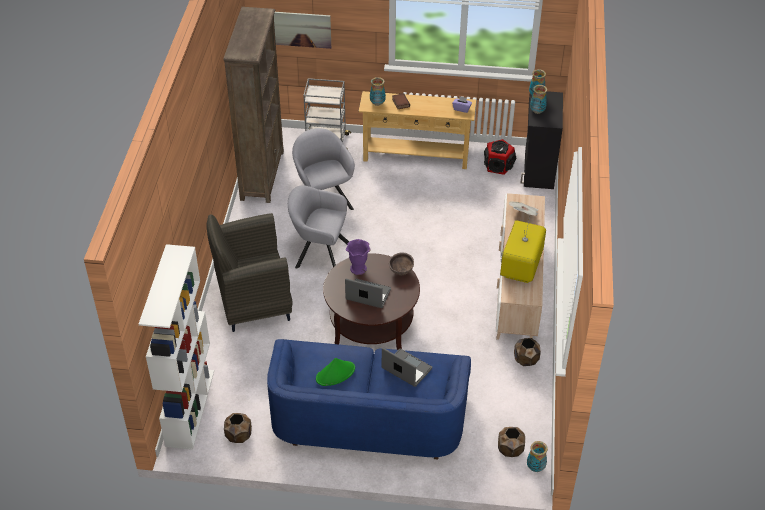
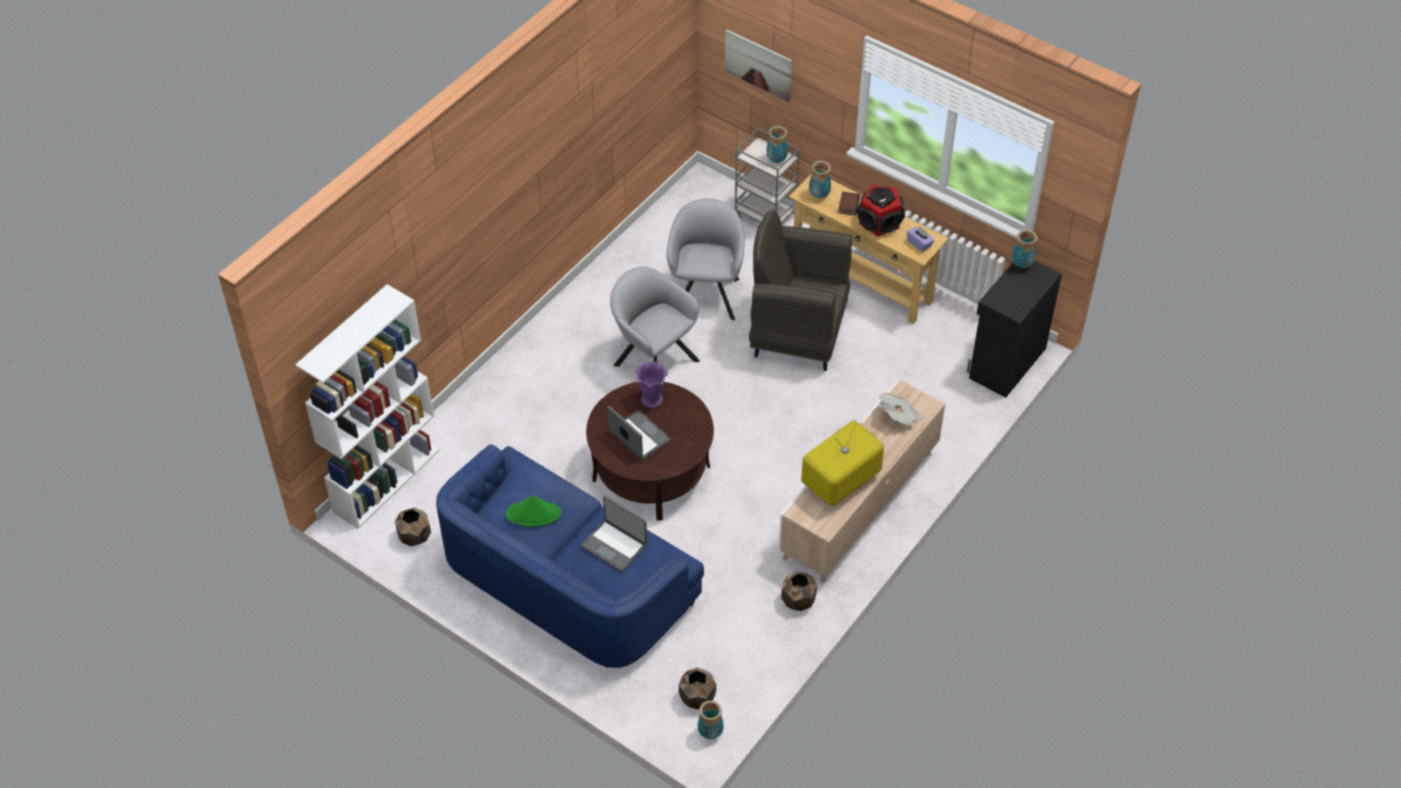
camera: 30 degrees right, 5 degrees up
(253, 302) = (537, 387): grey armchair -> grey armchair (797, 333)
(262, 175) = (658, 230): brown bookcase -> none
(401, 272) = (698, 425): brown bowl -> none
(406, 369) = (615, 545): laptop -> laptop turned 150 degrees clockwise
(498, 166) = (958, 336): speaker -> speaker (880, 222)
(537, 111) = (1005, 287): vase -> vase (776, 160)

